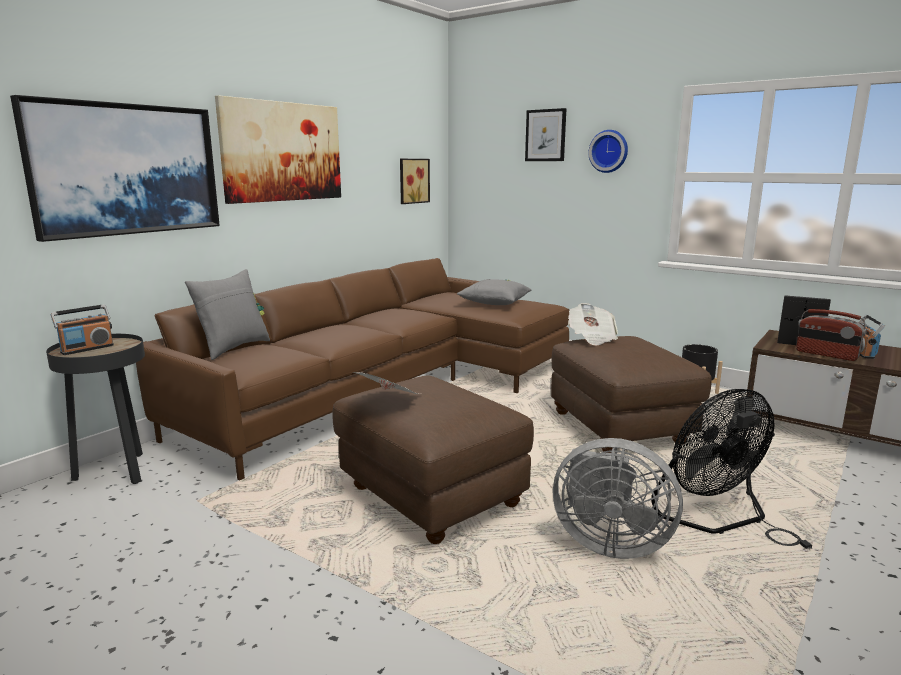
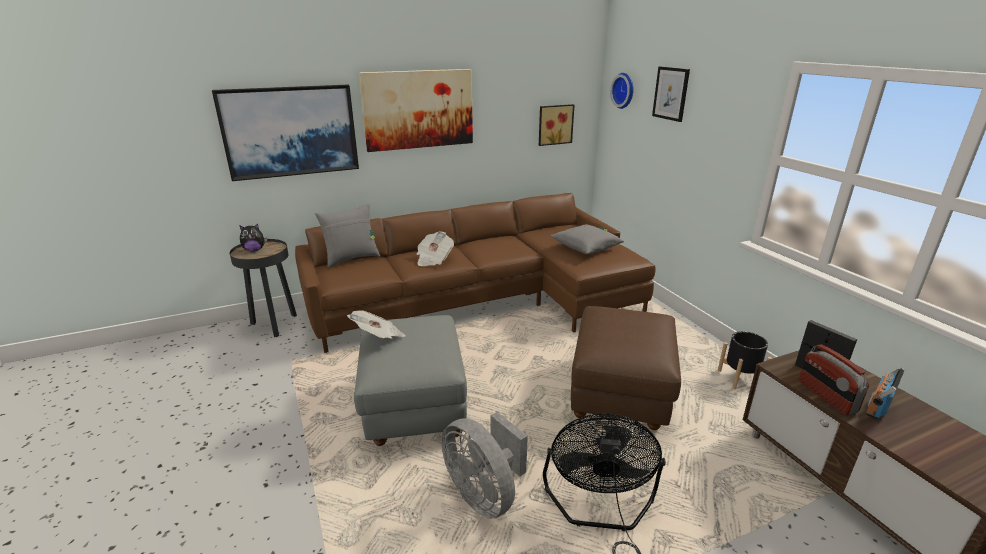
camera: 30 degrees right, 10 degrees up
(87, 349) = (254, 250): radio -> plush toy
(430, 496) = (414, 406): brown ottoman -> grey ottoman
(592, 338) = (613, 310): newspaper -> newspaper (433, 259)
(609, 151) = (718, 119): wall clock -> wall clock (624, 90)

